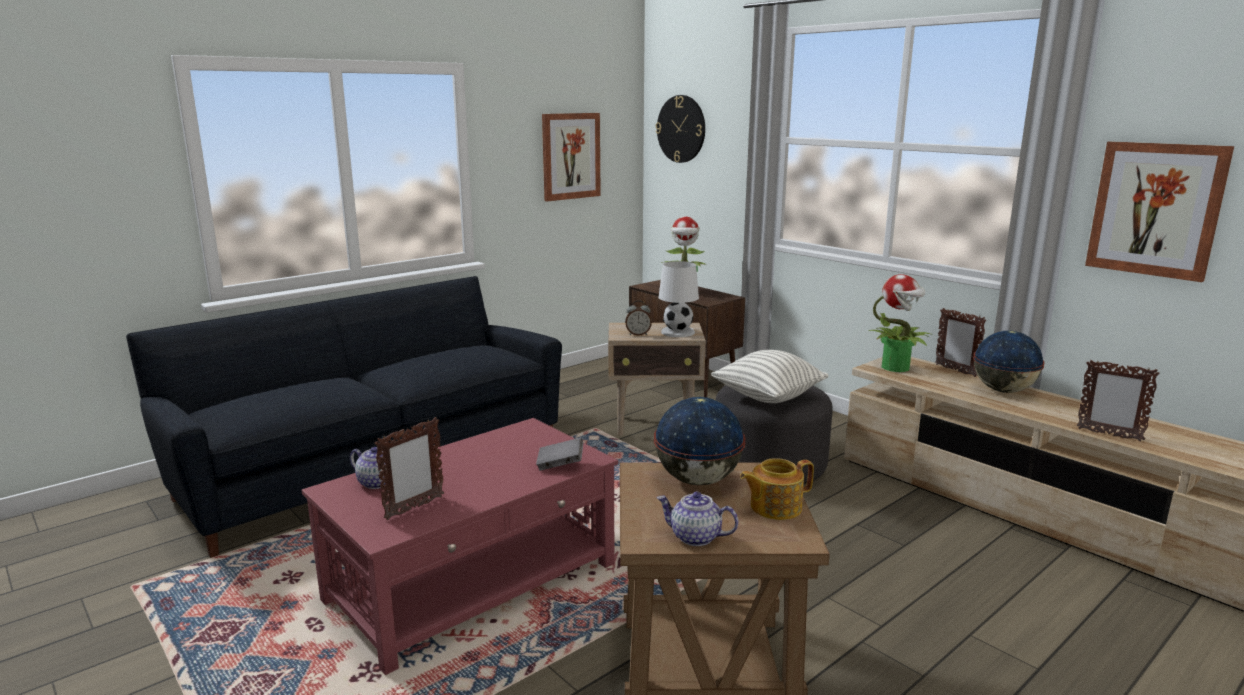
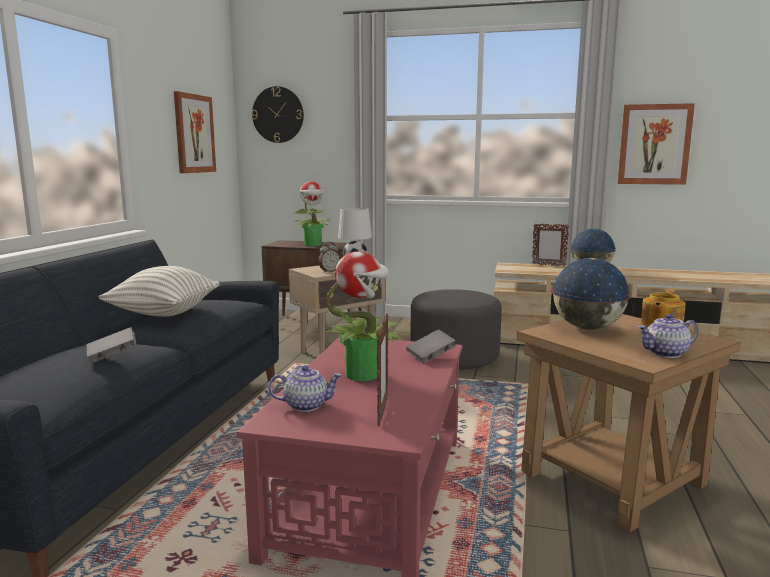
camera: 35 degrees left, 5 degrees down
(319, 396) = (112, 356): none -> grey book
(768, 397) = (460, 299): pillow -> pillow (164, 313)
(896, 367) = (516, 268): potted plant -> potted plant (364, 374)
(1108, 434) = (676, 278): picture frame -> none

